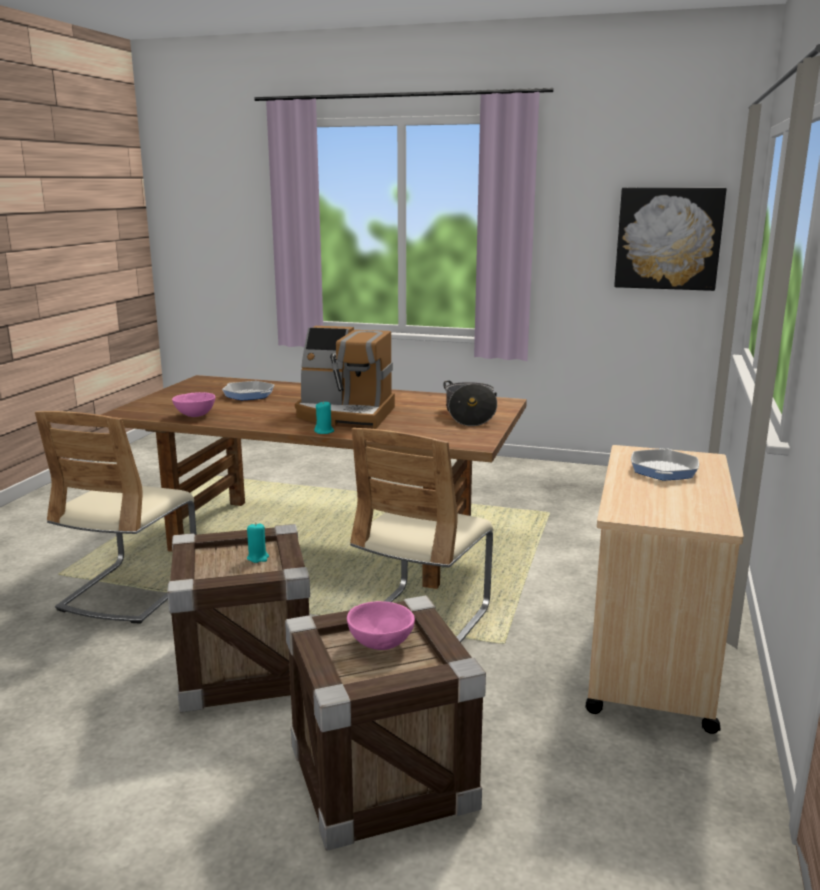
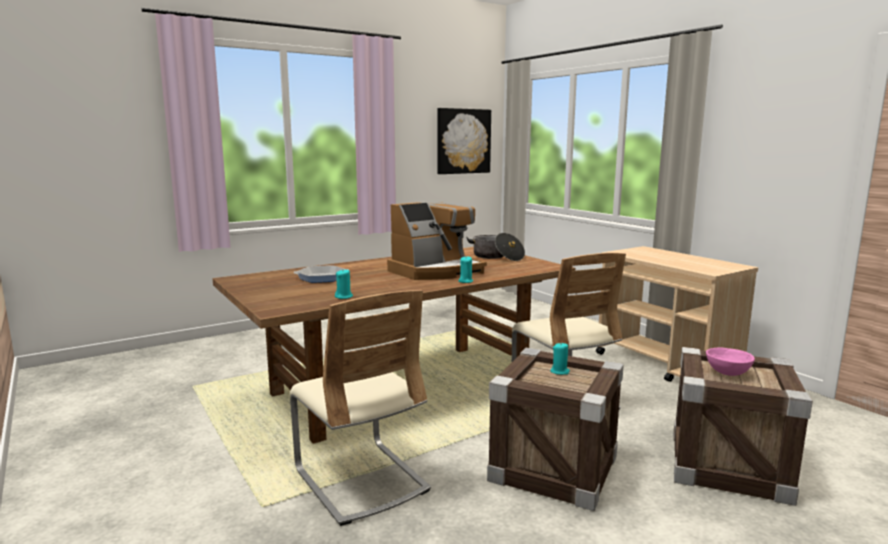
camera: 50 degrees left, 5 degrees down
(194, 416) = (344, 297): pink bowl -> turquoise candle
(663, 470) = (655, 255): frying pan -> none

